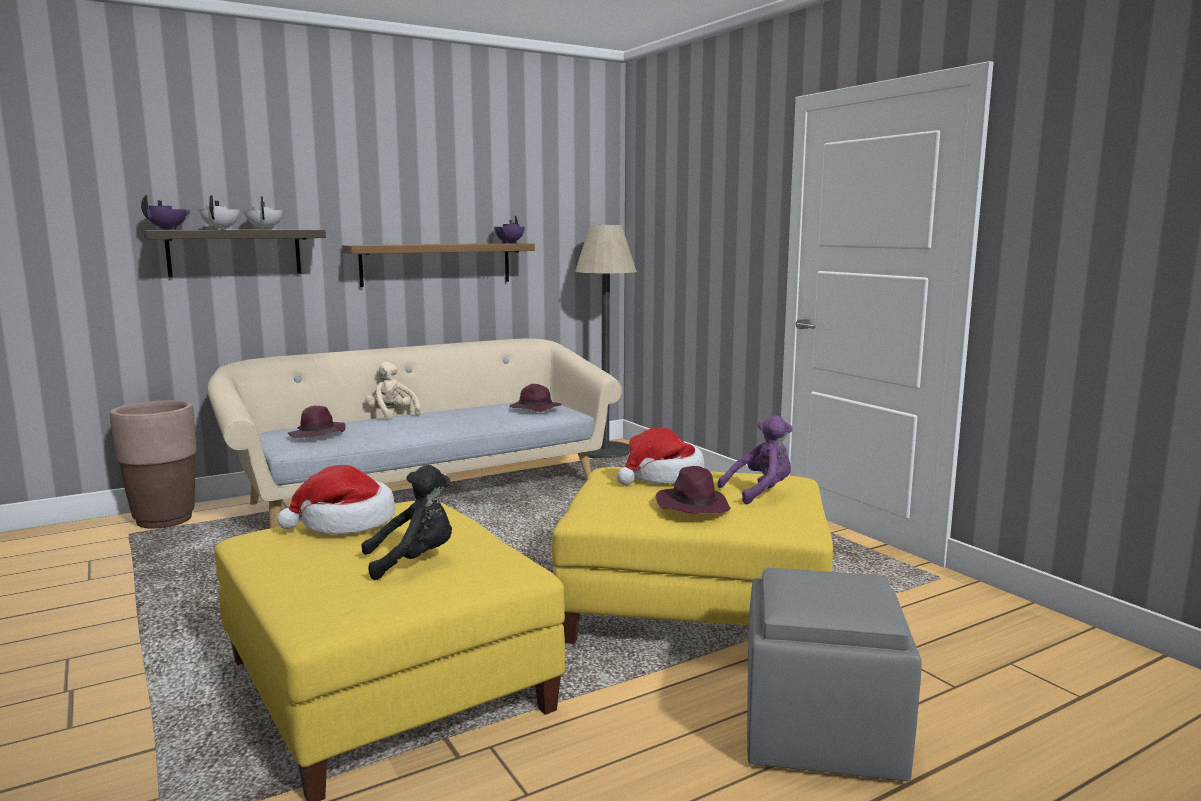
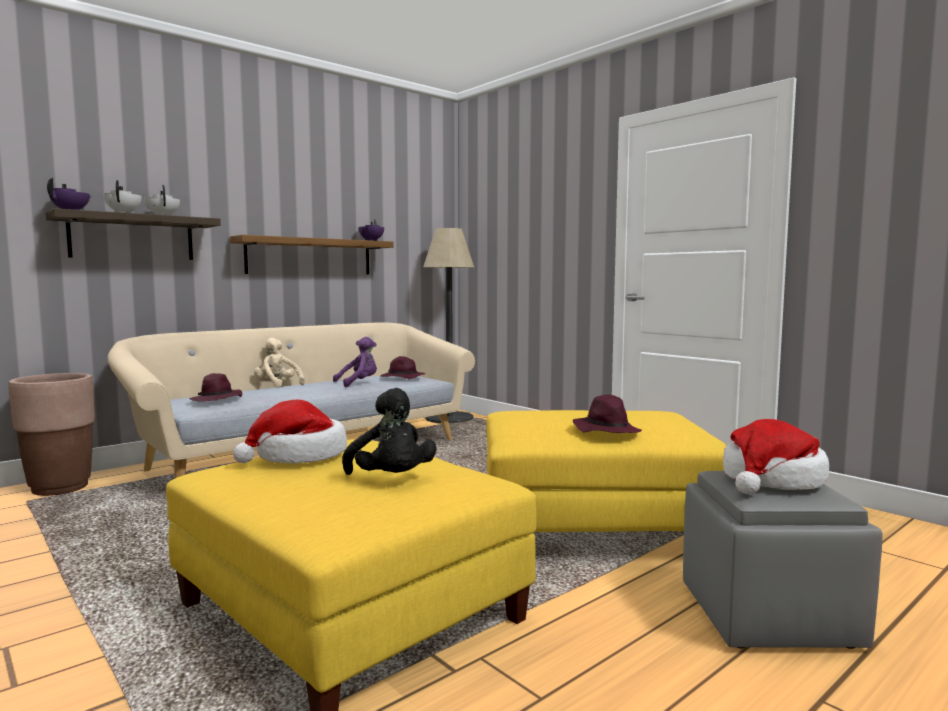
camera: 10 degrees left, 5 degrees down
(414, 561) = (391, 480): black plush toy -> black plush toy turned 90 degrees clockwise
(662, 477) = (560, 413): hat -> hat (772, 480)
(760, 492) = (650, 420): purple plush toy -> purple plush toy (359, 383)

